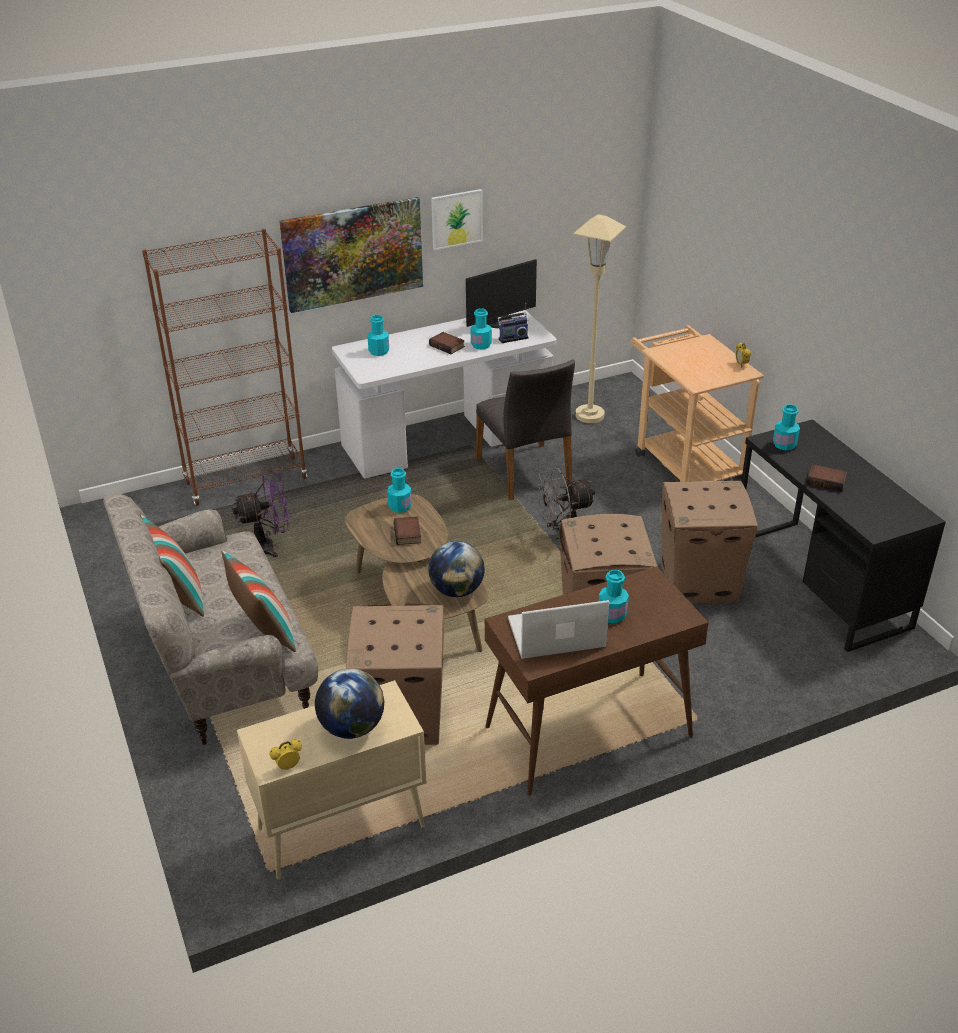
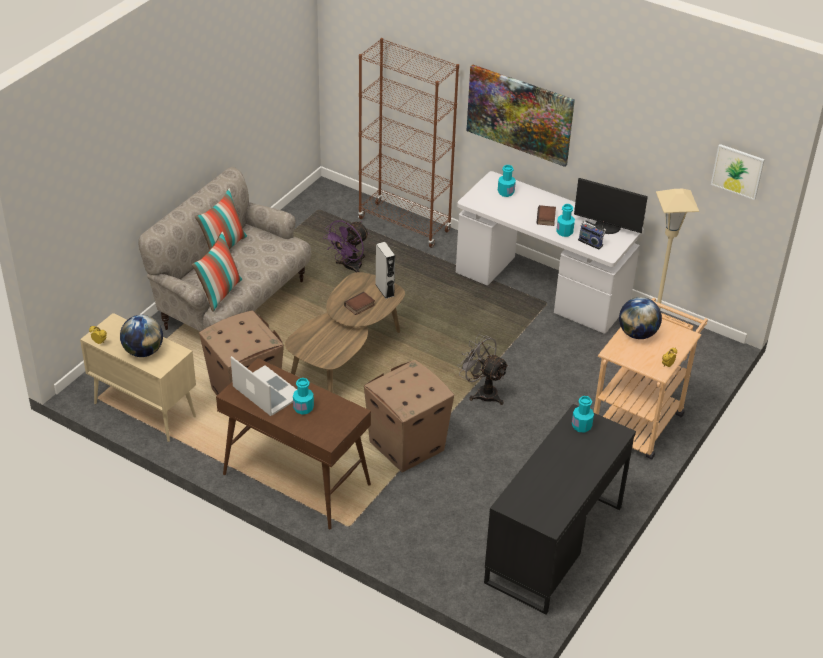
camera: 55 degrees right, 5 degrees up
(269, 546) = (349, 267): purple fan -> purple fan turned 90 degrees clockwise
(400, 506) = (384, 290): turquoise bottle -> grey speaker
(456, 219) = (603, 131): picture -> picture (737, 171)
(457, 590) = (330, 352): globe -> globe (637, 334)
(525, 473) = (540, 343): grey chair -> none
(700, 582) = (495, 479): cardboard box -> none
(826, 481) = (552, 462): book -> none

